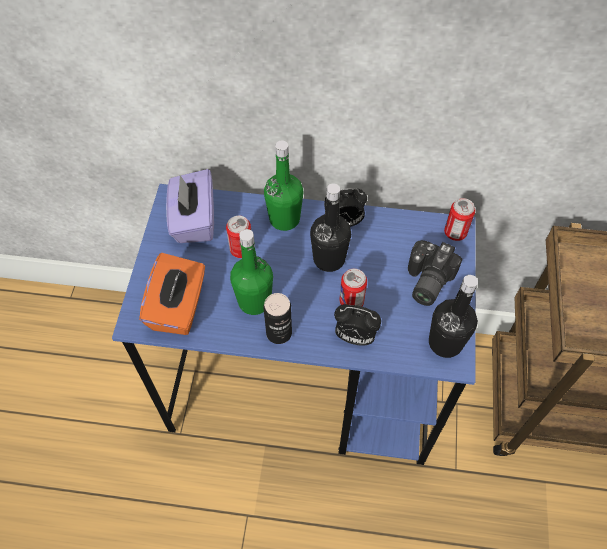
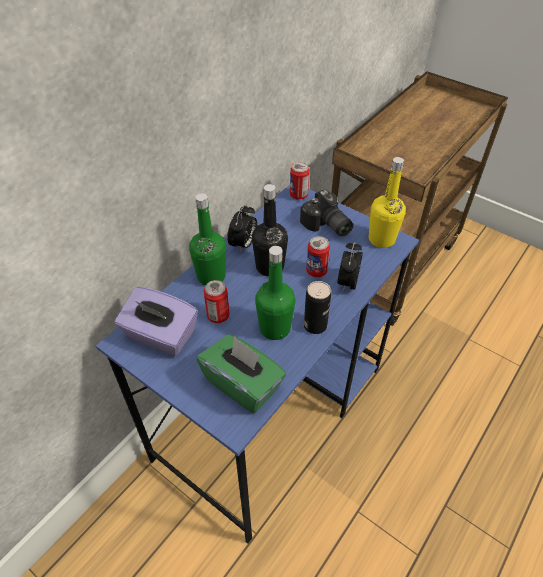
camera: 60 degrees left, 10 degrees down
(178, 307) = (243, 384): orange tissue box -> green tissue box
(354, 337) = (347, 283): alarm clock -> alarm clock turned 150 degrees clockwise
(445, 343) = (381, 239): black bottle -> yellow bottle

